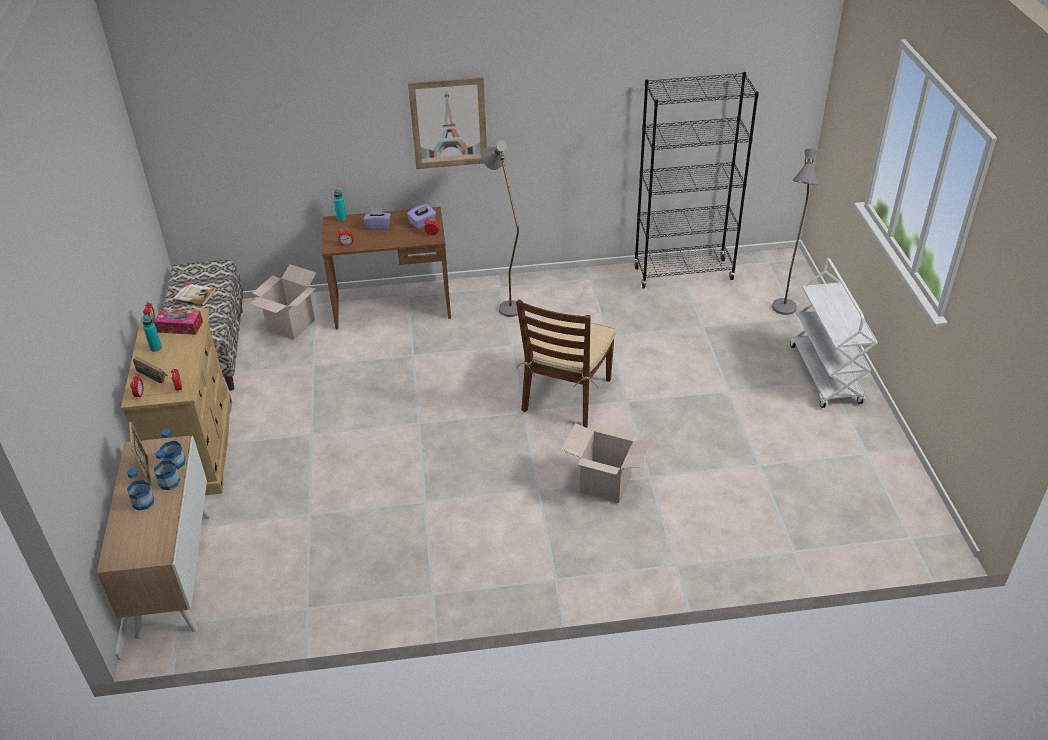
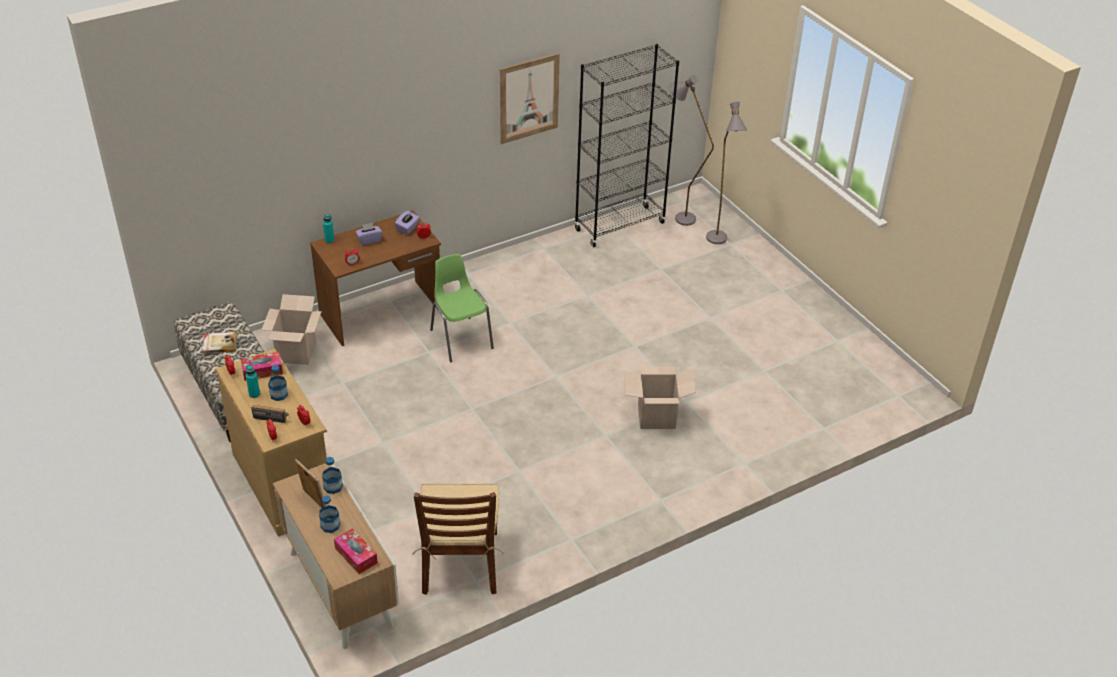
camera: 25 degrees left, 0 degrees up
(143, 542) = (356, 555): none -> tissue box
(169, 482) = (340, 503): bottle -> bottle (279, 394)
(448, 123) = (419, 133): picture -> picture (529, 98)
(452, 350) = (461, 339): none -> green chair
(506, 304) = (483, 288): grey floor lamp -> grey floor lamp (678, 216)
(566, 395) = (583, 354): brown chair -> brown chair (460, 563)
(826, 375) = (777, 286): white cart -> none

